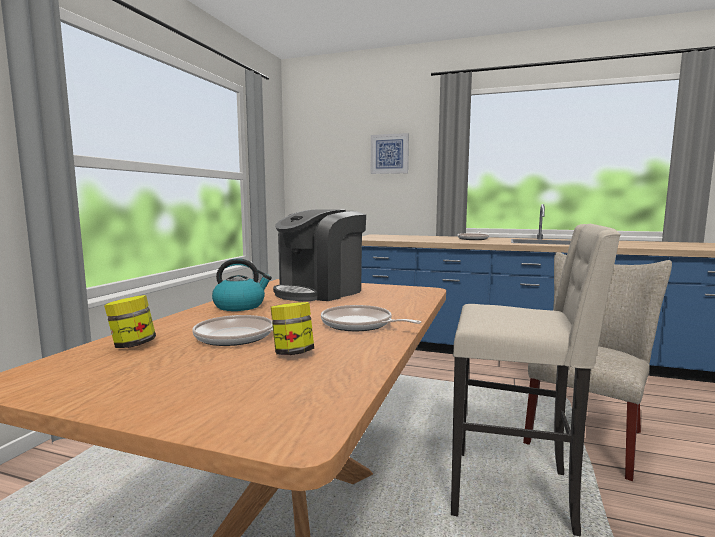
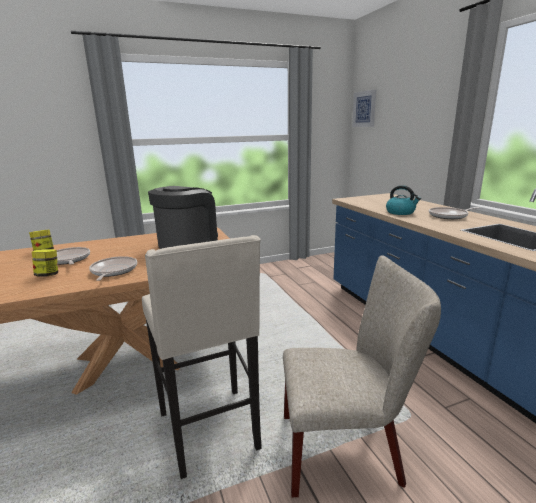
camera: 50 degrees right, 10 degrees up
(240, 306) = (129, 242): kettle -> kettle (401, 212)
(320, 291) = (187, 243): coffee machine -> coffee machine turned 120 degrees clockwise
(389, 154) = (421, 109): picture -> picture (364, 109)

